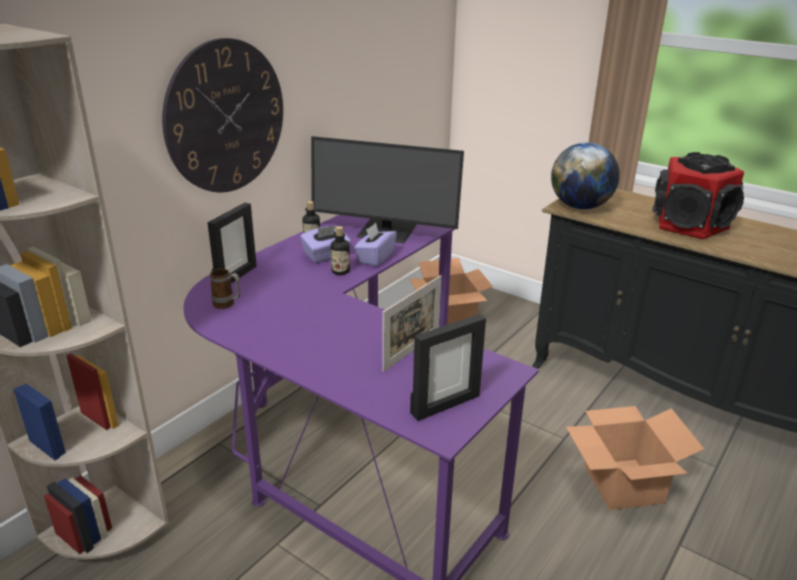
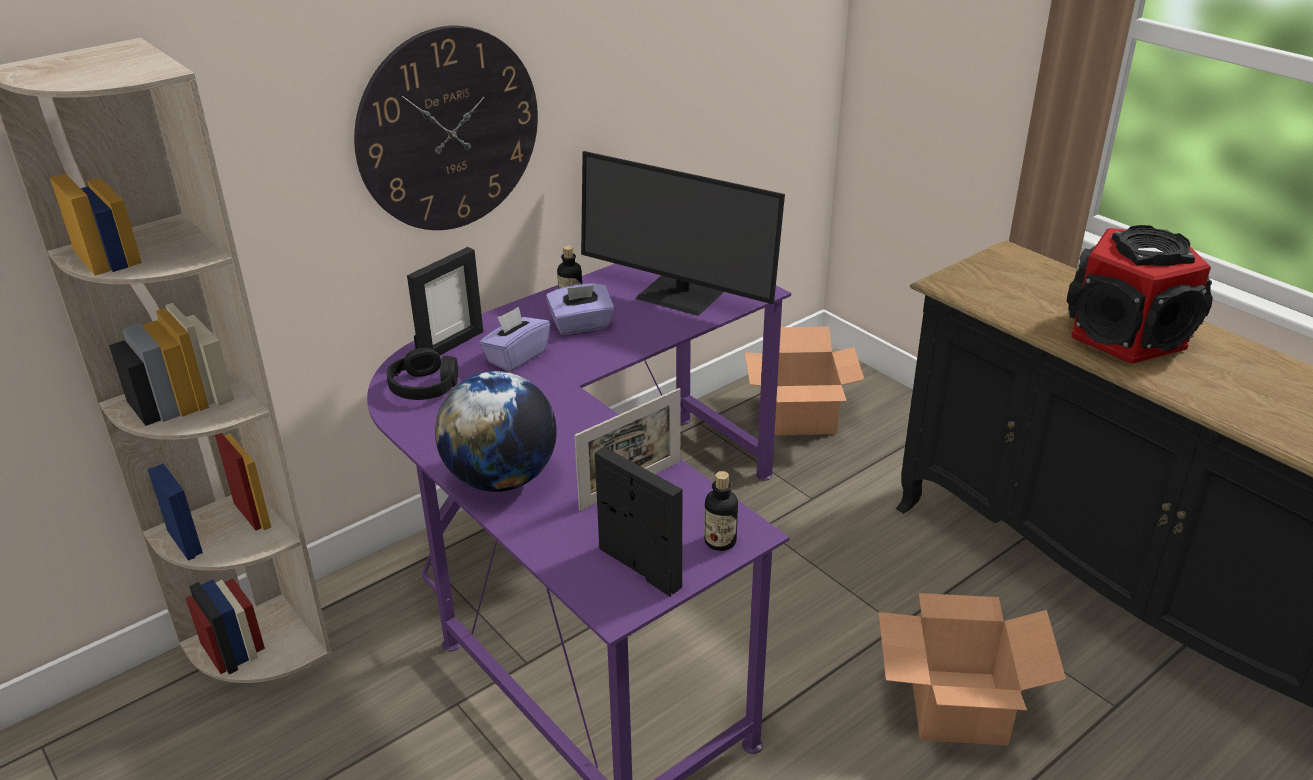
camera: 15 degrees right, 5 degrees up
(227, 304) = (424, 386): mug -> black headphones
(340, 271) = (590, 352): bottle -> bottle (720, 541)
(375, 258) = (646, 336): purple tissue box -> purple tissue box (516, 357)
(445, 404) = (638, 569): picture frame -> picture frame turned 120 degrees counterclockwise
(580, 206) = (970, 286): globe -> globe (501, 478)

